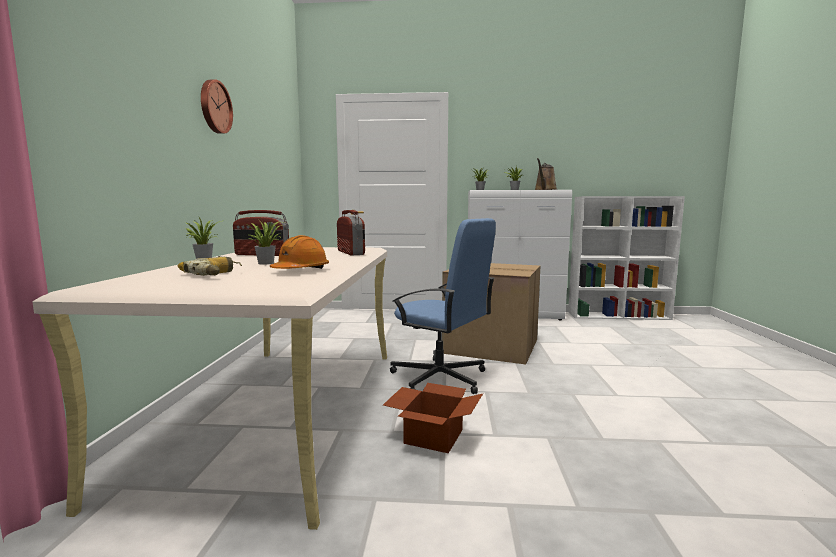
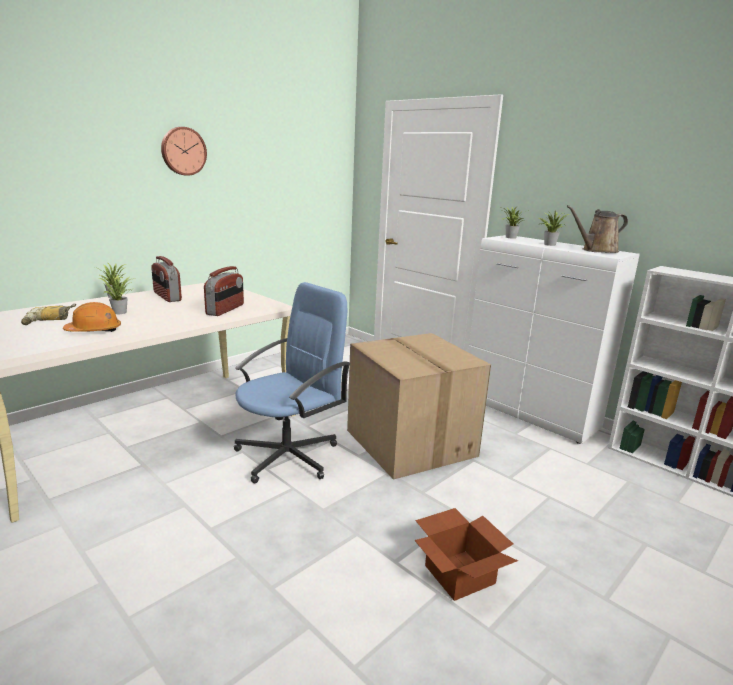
camera: 40 degrees right, 10 degrees up
(432, 435) = (175, 502): cardboard box -> cardboard box (459, 573)
(440, 378) = (289, 456): blue office chair -> blue office chair turned 120 degrees counterclockwise

